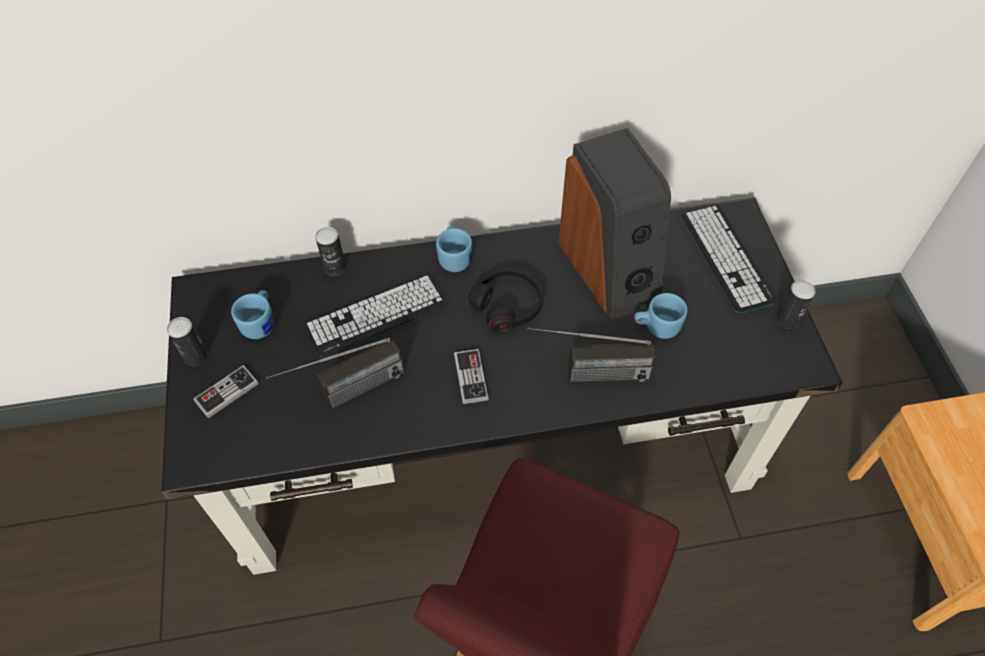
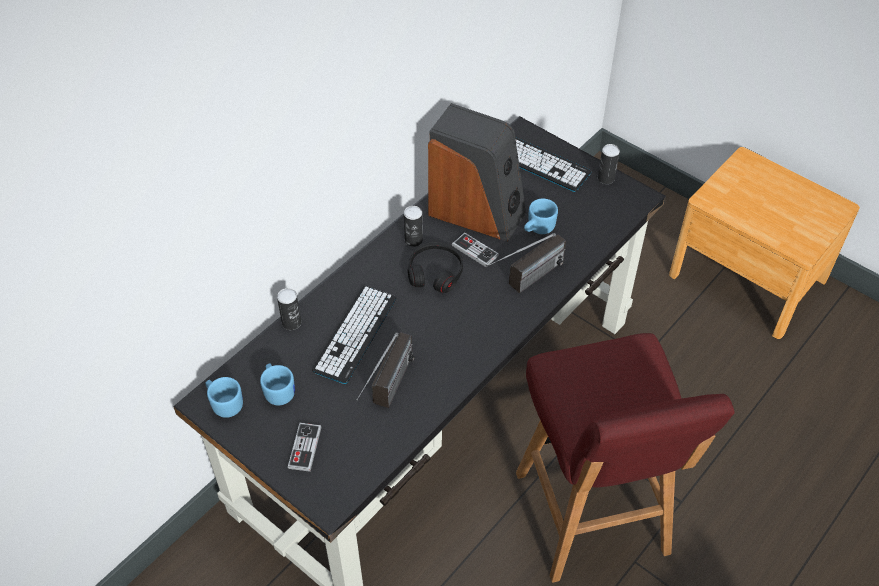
camera: 40 degrees left, 5 degrees down
(195, 356) = (255, 442): can -> can (413, 240)
(455, 257) = (369, 265): blue mug -> blue mug (225, 403)
(471, 377) = (457, 330): game controller -> game controller (475, 251)

